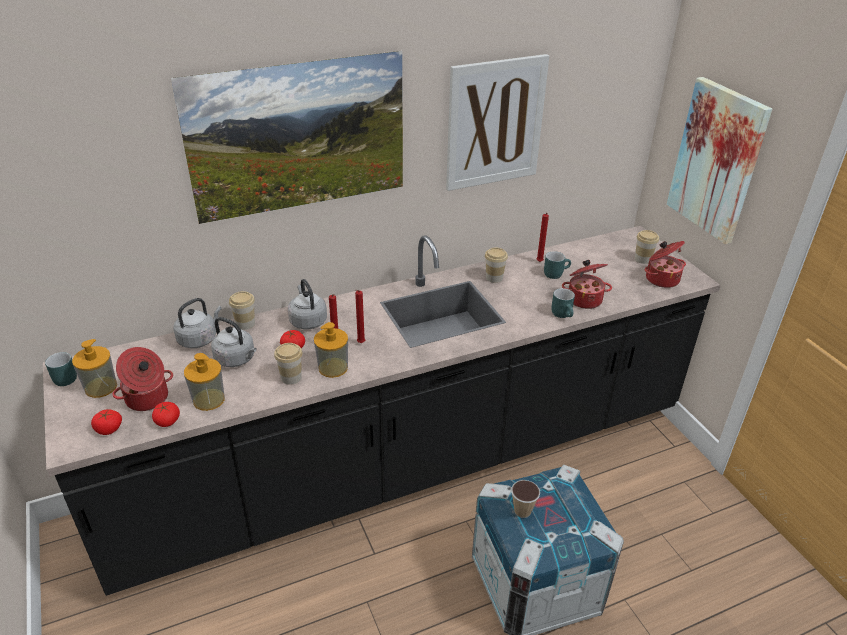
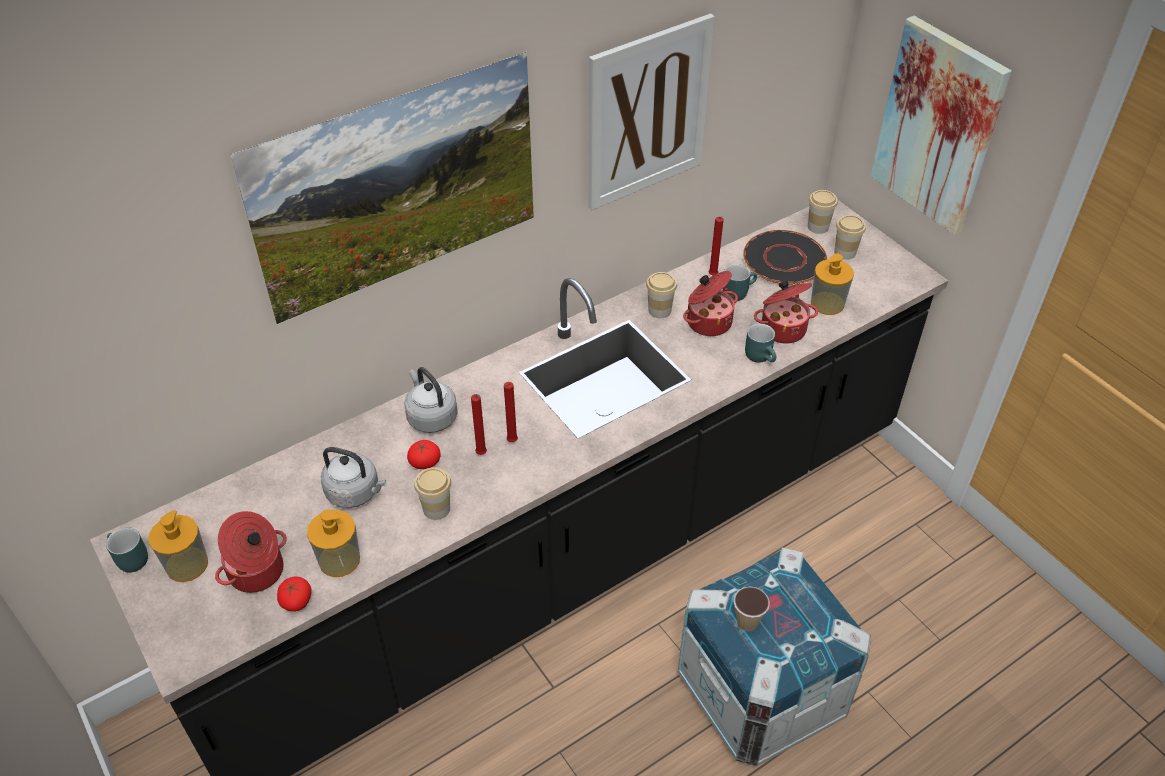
camera: 10 degrees left, 10 degrees up
(109, 429) = (222, 625): tomato -> none
(199, 339) = (293, 468): grey kettle -> none
(245, 324) = (348, 435): cup -> cup (818, 227)
(333, 367) = (486, 485): soap dispenser -> soap dispenser (827, 303)
(595, 258) = (784, 259): none -> black plate
(661, 279) = (873, 281): cooking pot -> cooking pot (708, 321)

